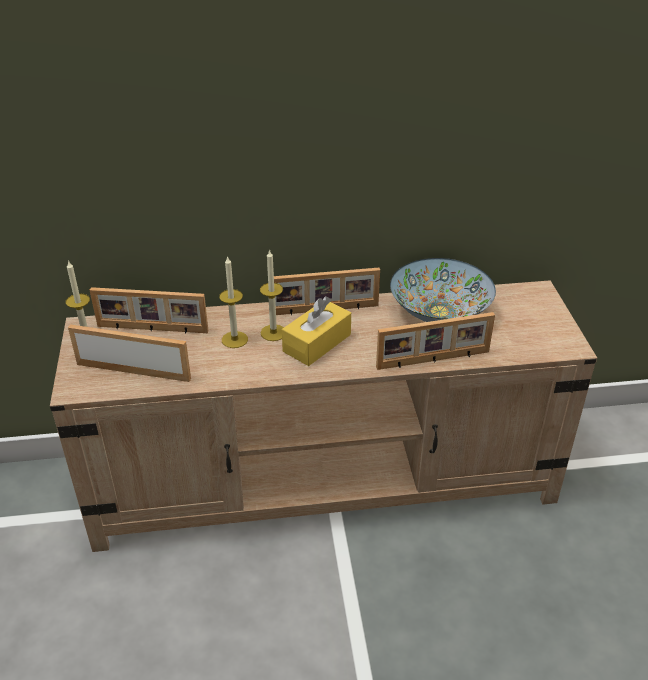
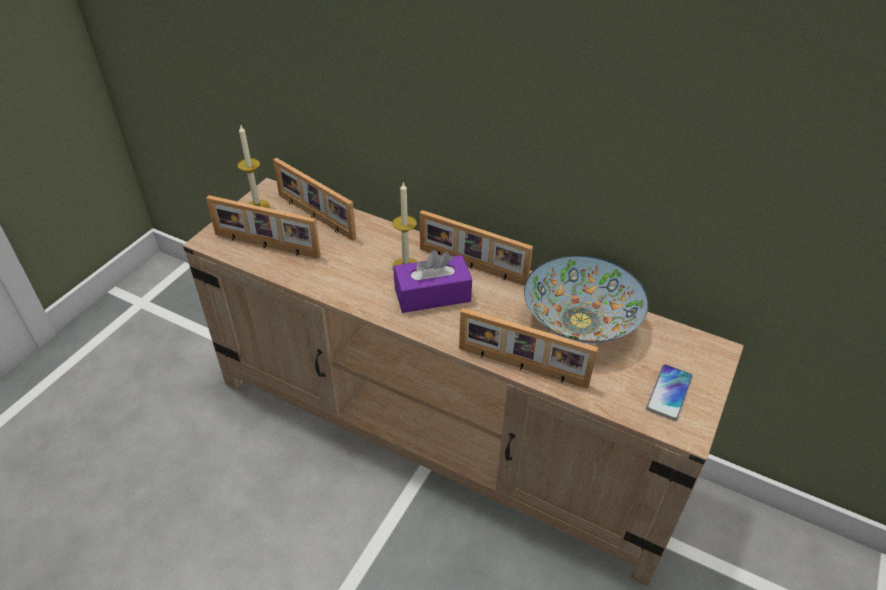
camera: 35 degrees right, 5 degrees up
(134, 370) = (266, 246): picture frame -> picture frame turned 150 degrees clockwise
(234, 339) = (368, 257): candle -> none
(317, 343) = (432, 295): yellow tissue box -> purple tissue box
(538, 329) = (669, 393): none -> phone

